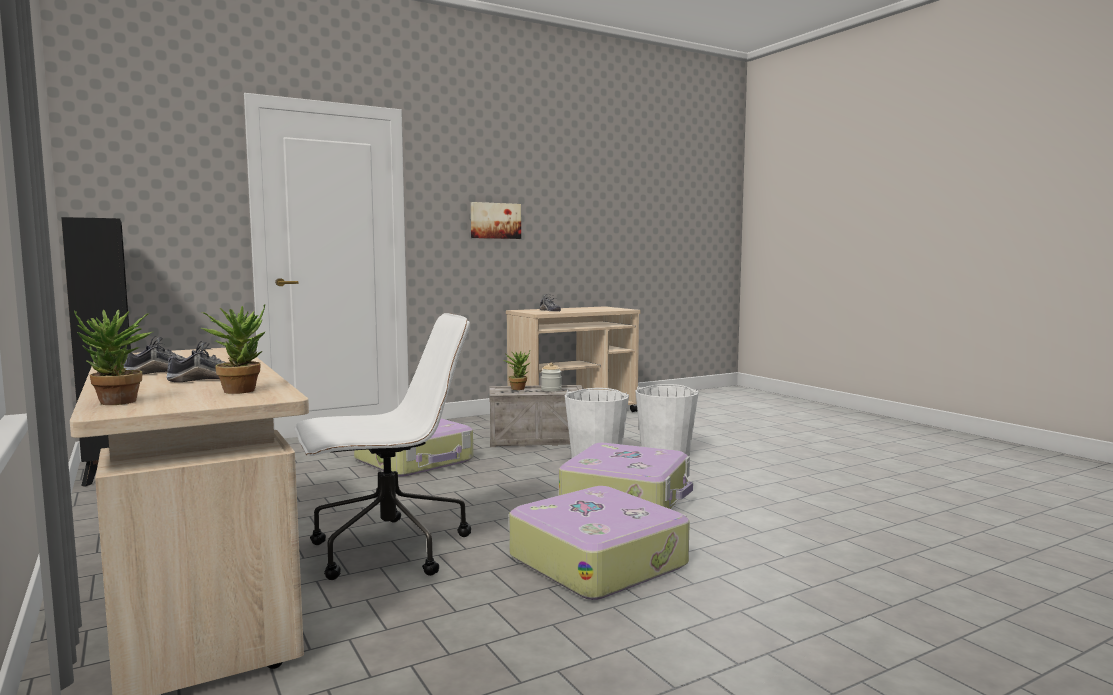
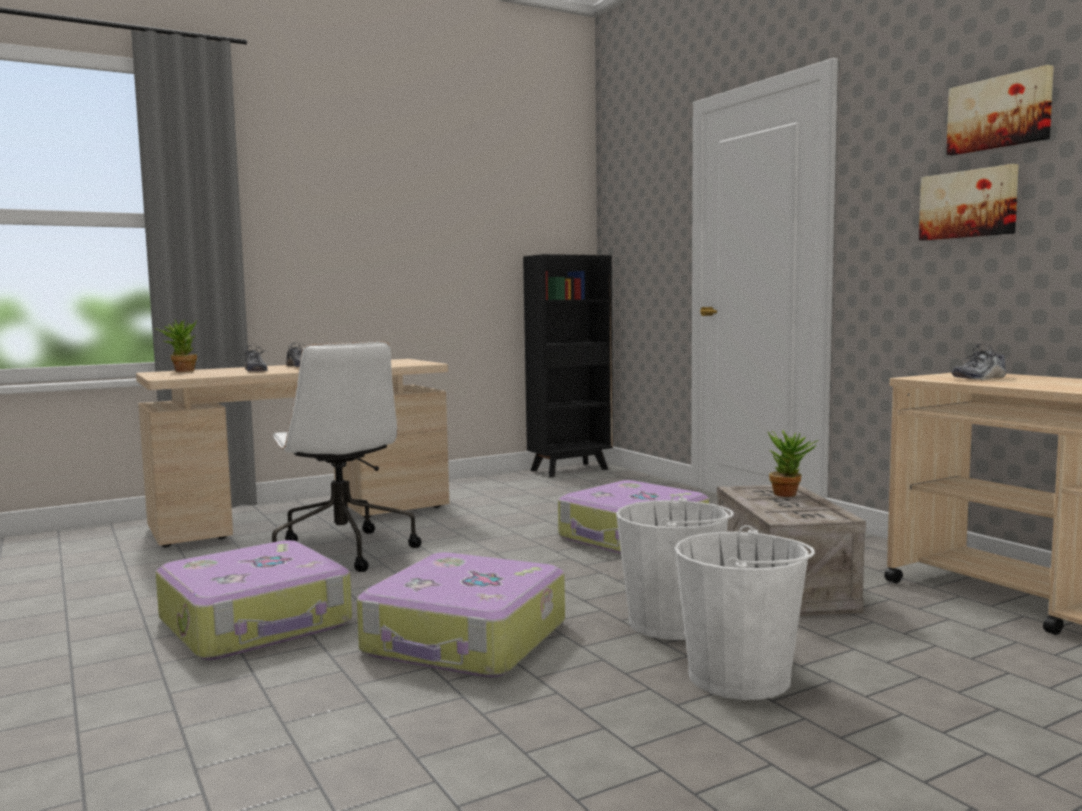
camera: 90 degrees right, 0 degrees up
(240, 390) = (202, 374): potted plant -> none
(508, 176) = (1000, 113): none -> picture
(551, 390) = (792, 508): jar -> none

